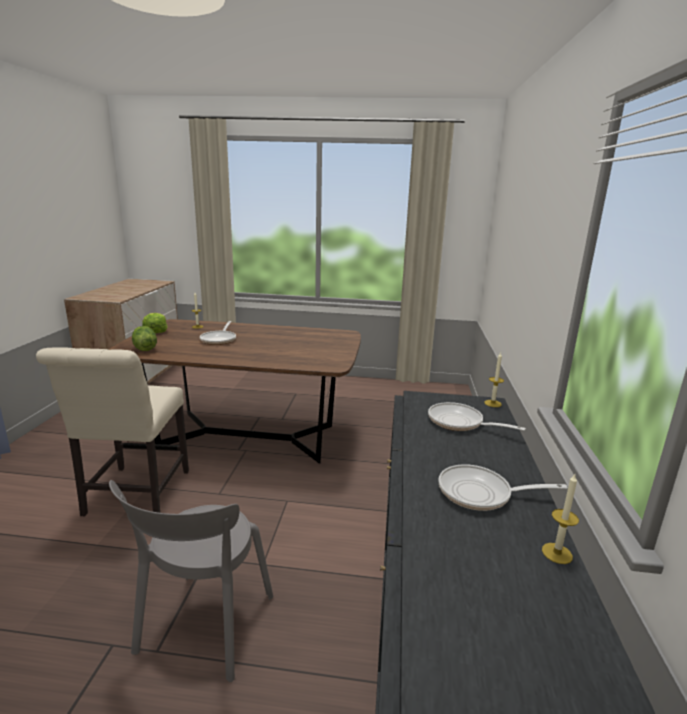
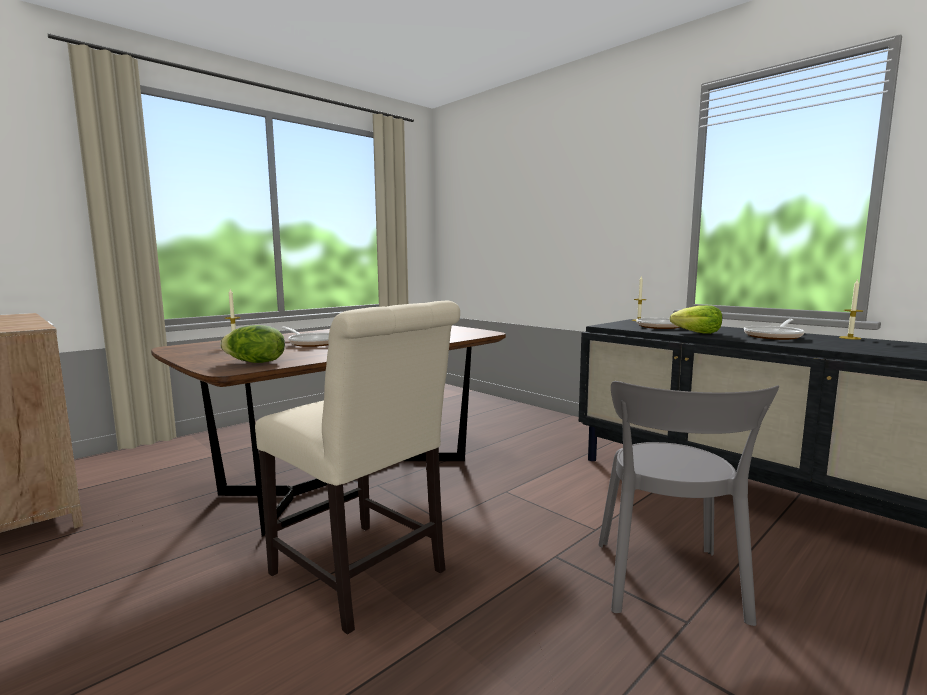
camera: 50 degrees left, 10 degrees down
(155, 331) = (191, 354): lettuce -> lettuce (697, 333)
(203, 628) = (669, 584): grey chair -> grey chair turned 45 degrees clockwise

